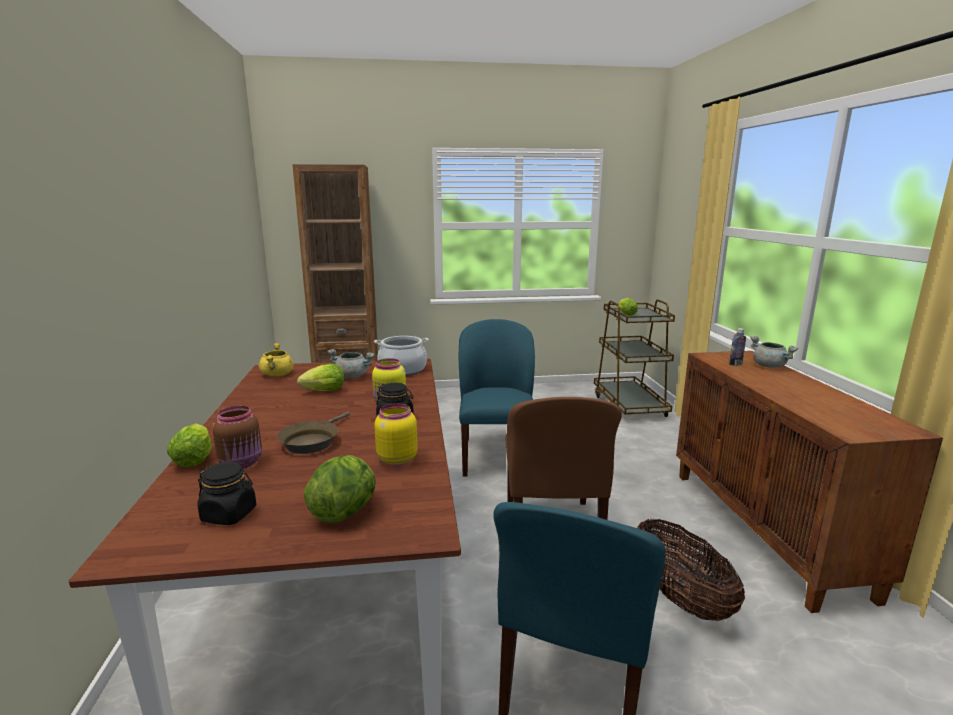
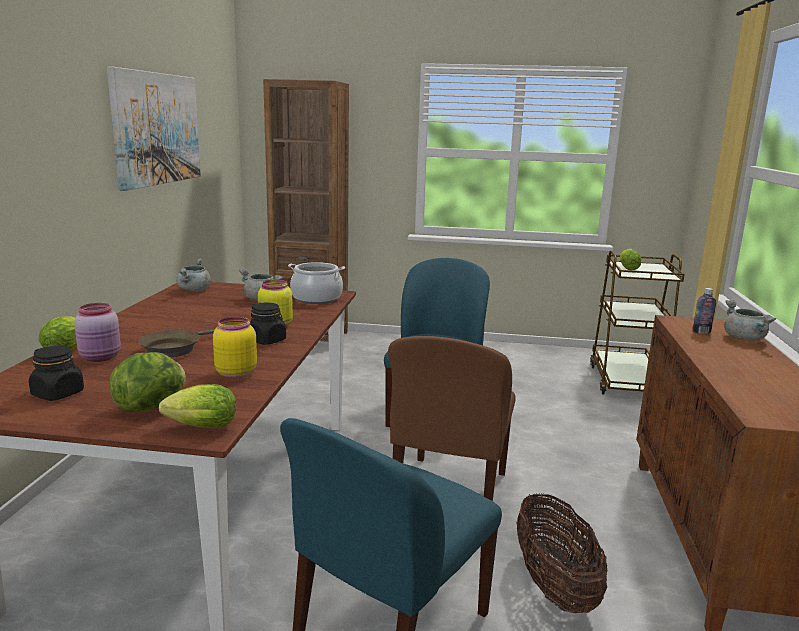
camera: 15 degrees right, 0 degrees up
(206, 216) = (157, 129): none -> picture
(242, 463) = (101, 357): brown jar -> pink jar
(277, 375) = (194, 290): yellow cooking pot -> grey cooking pot
(321, 392) = (221, 309): lettuce -> lettuce (198, 427)

